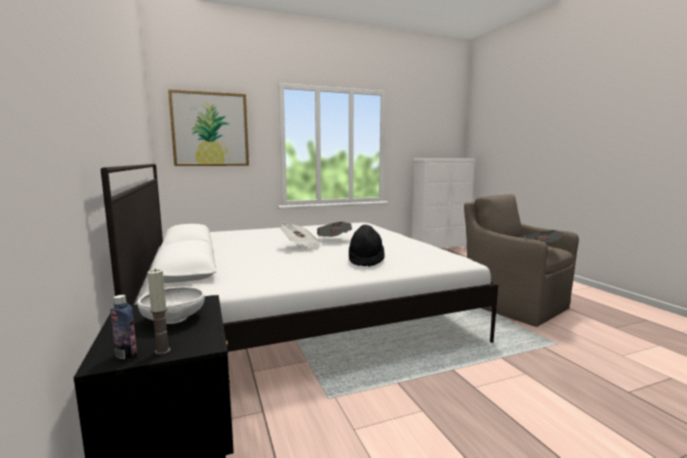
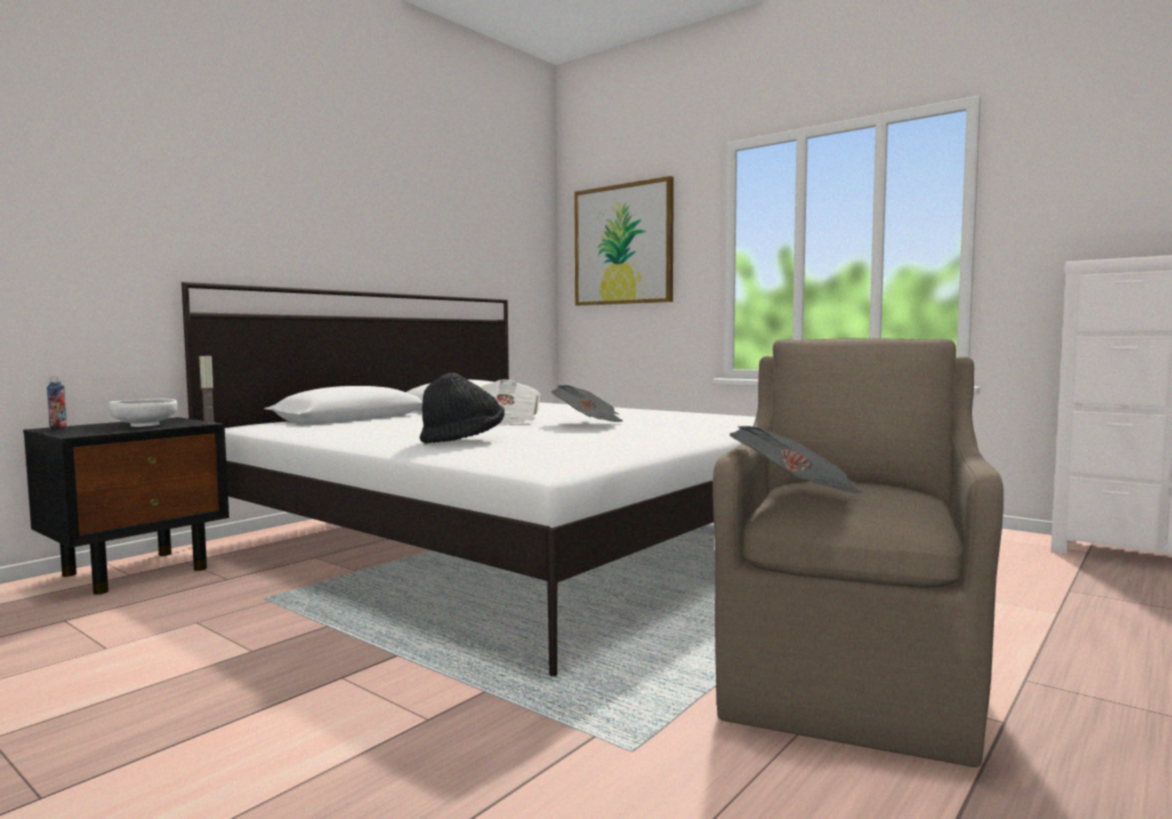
camera: 60 degrees right, 5 degrees down
(162, 351) = (65, 431): candle -> candle (209, 423)

